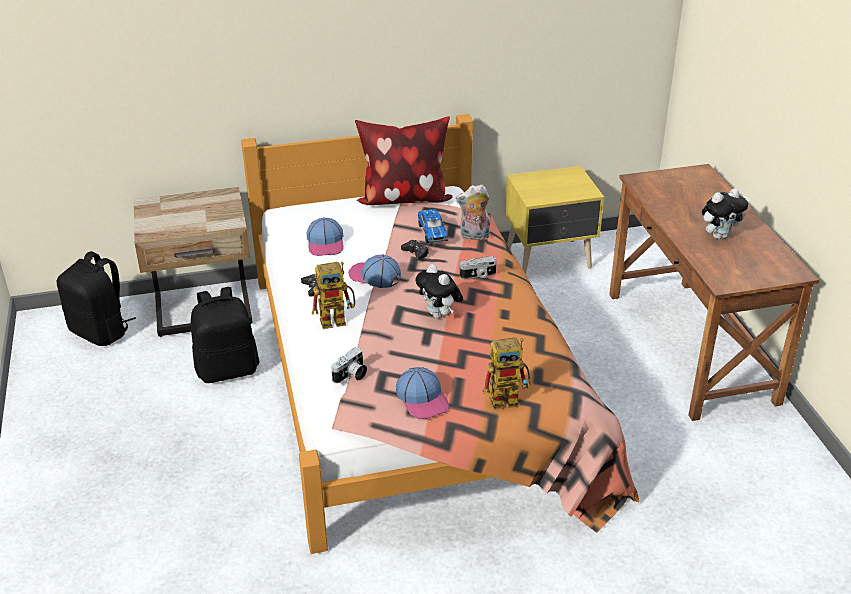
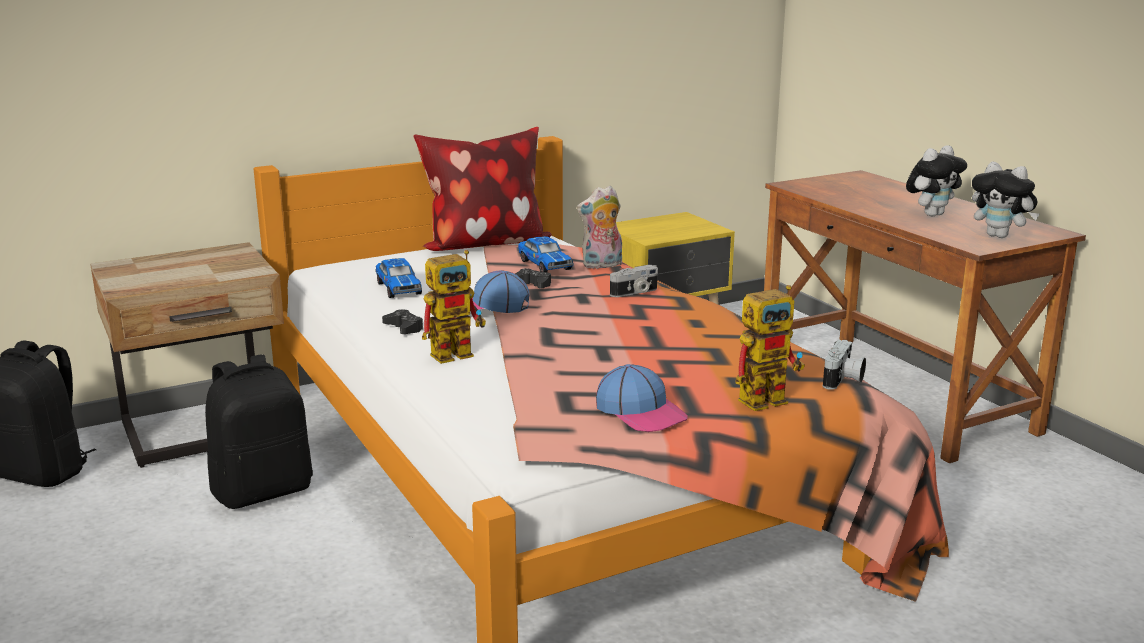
camera: 15 degrees left, 15 degrees down
(326, 243) = (398, 288): cap -> toy car
(351, 375) = (516, 400): camera -> camera (843, 380)
(439, 315) = (607, 332): plush toy -> plush toy (1000, 236)

